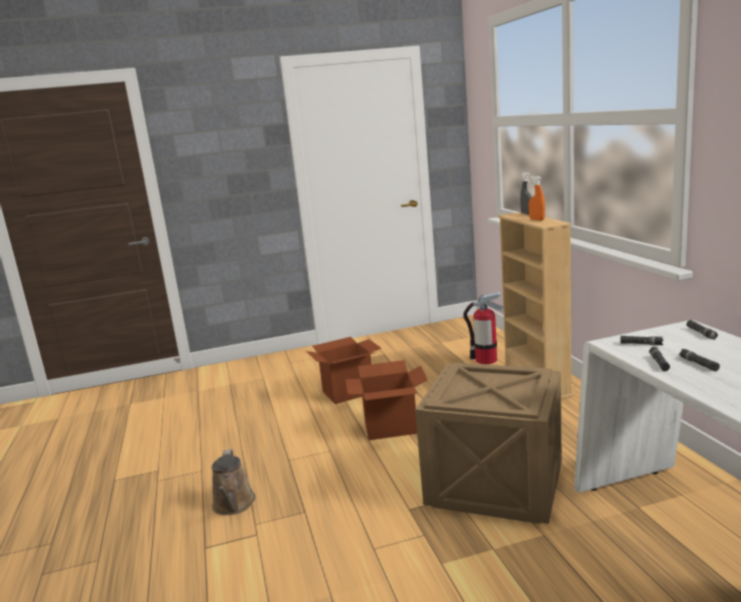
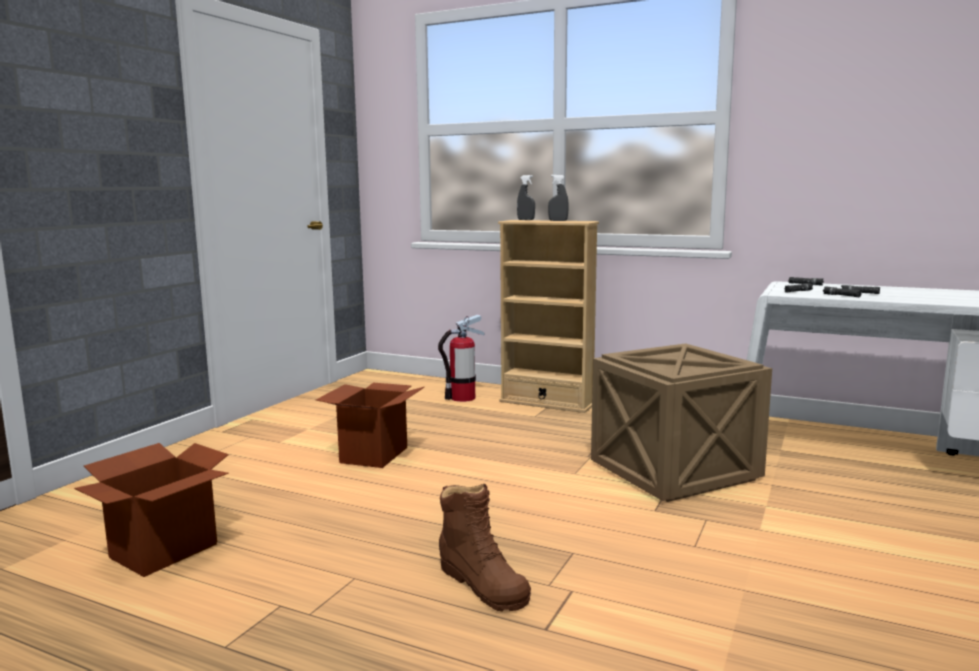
camera: 50 degrees left, 5 degrees down
(233, 505) = (483, 584): brown watering can -> brown boot
(390, 427) = (493, 466): cardboard box -> cardboard box (163, 551)
(537, 219) = (558, 221): orange spray bottle -> grey spray bottle

